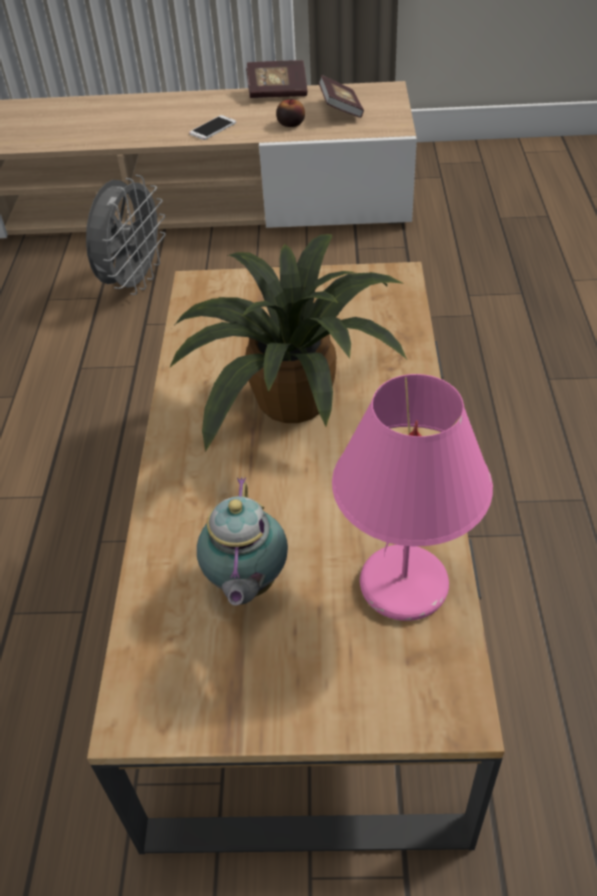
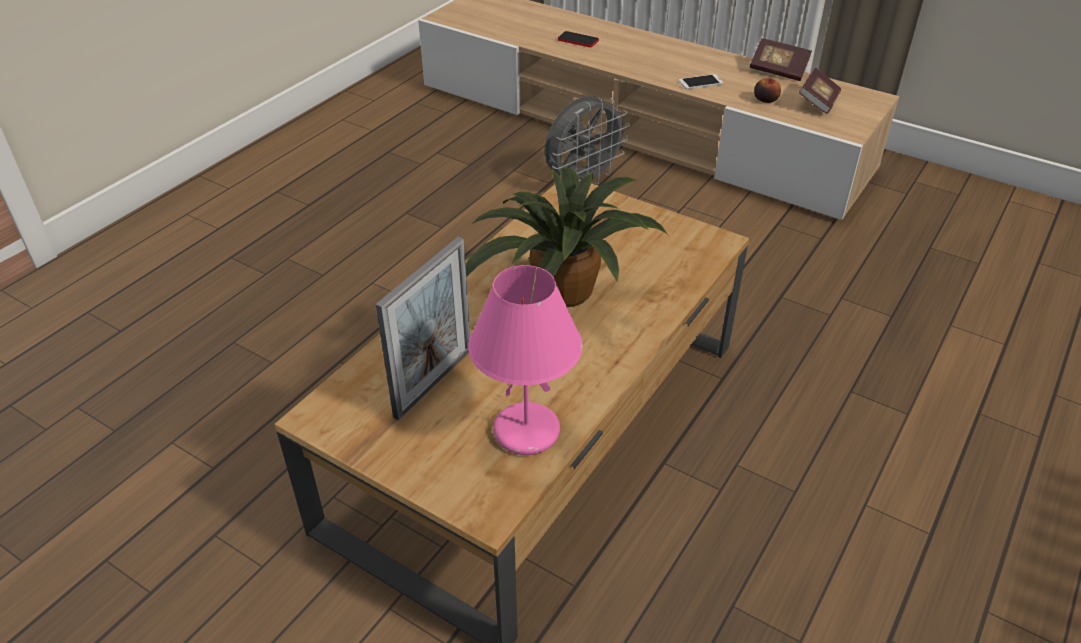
camera: 30 degrees right, 5 degrees down
(44, 127) = (578, 40): none -> phone
(246, 585) = (433, 382): teapot -> picture frame

